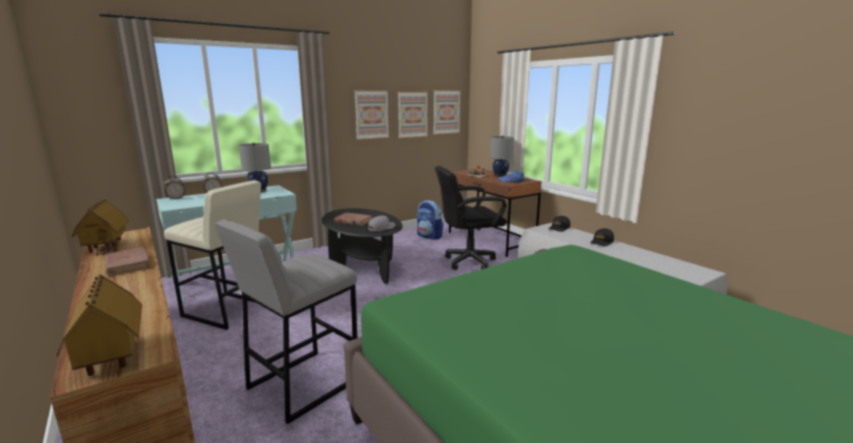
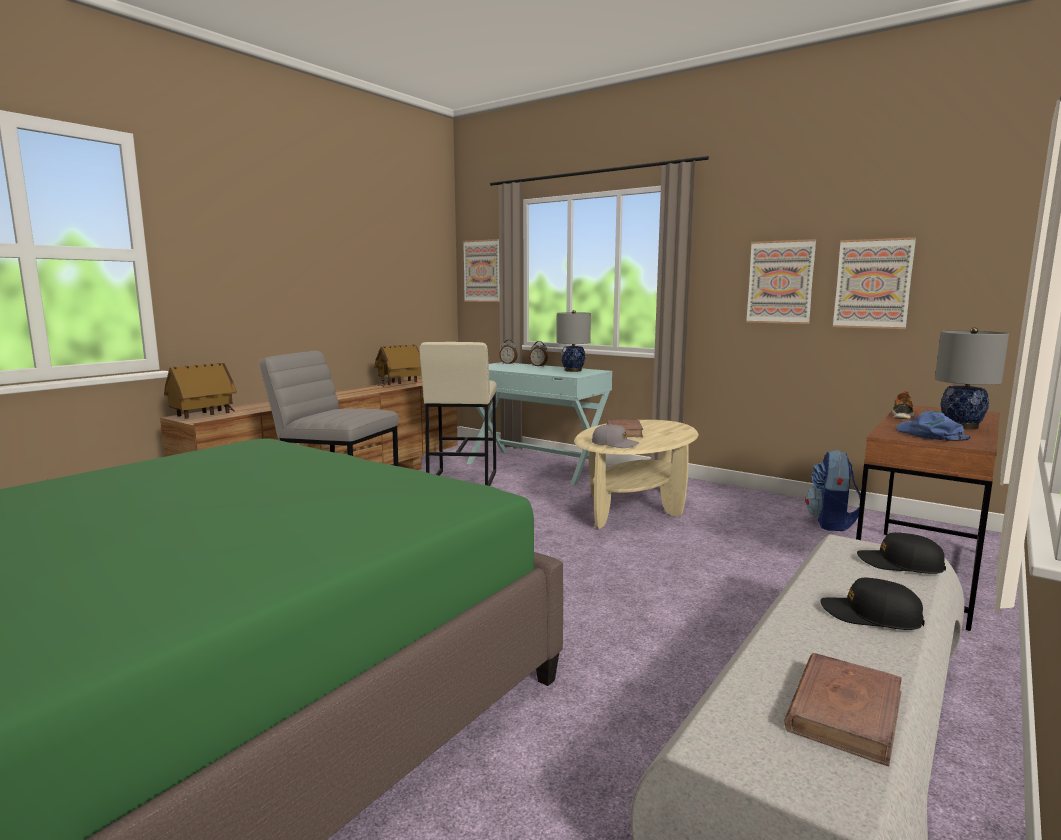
camera: 70 degrees right, 5 degrees down
(127, 264) = (363, 392): brown book -> brown book (844, 711)
(363, 267) = (635, 507): black coffee table -> beige coffee table
(446, 112) = (972, 280): picture -> picture (482, 271)
(467, 263) = (755, 568): black office chair -> none

